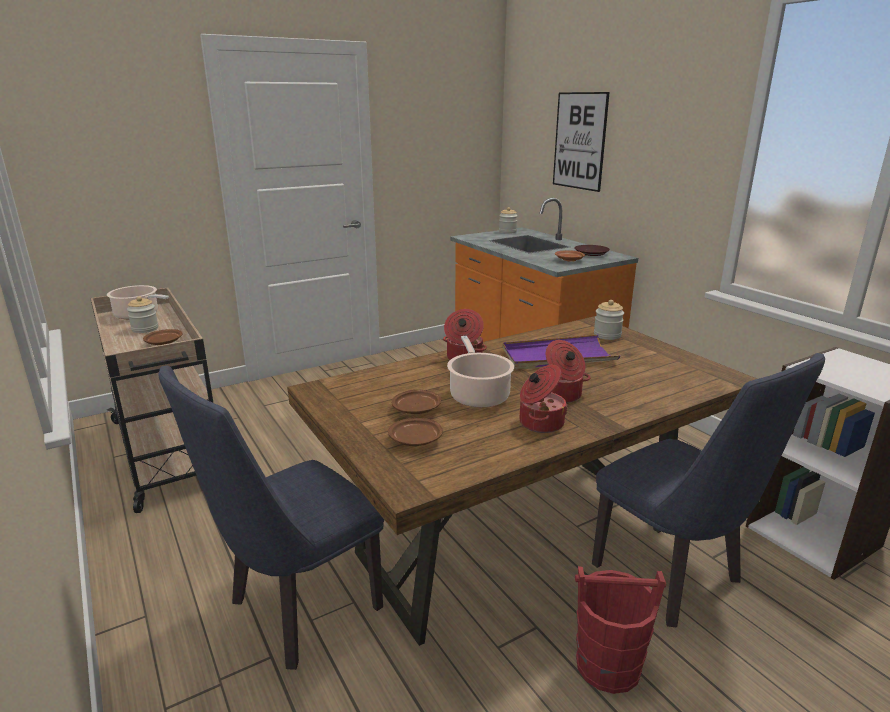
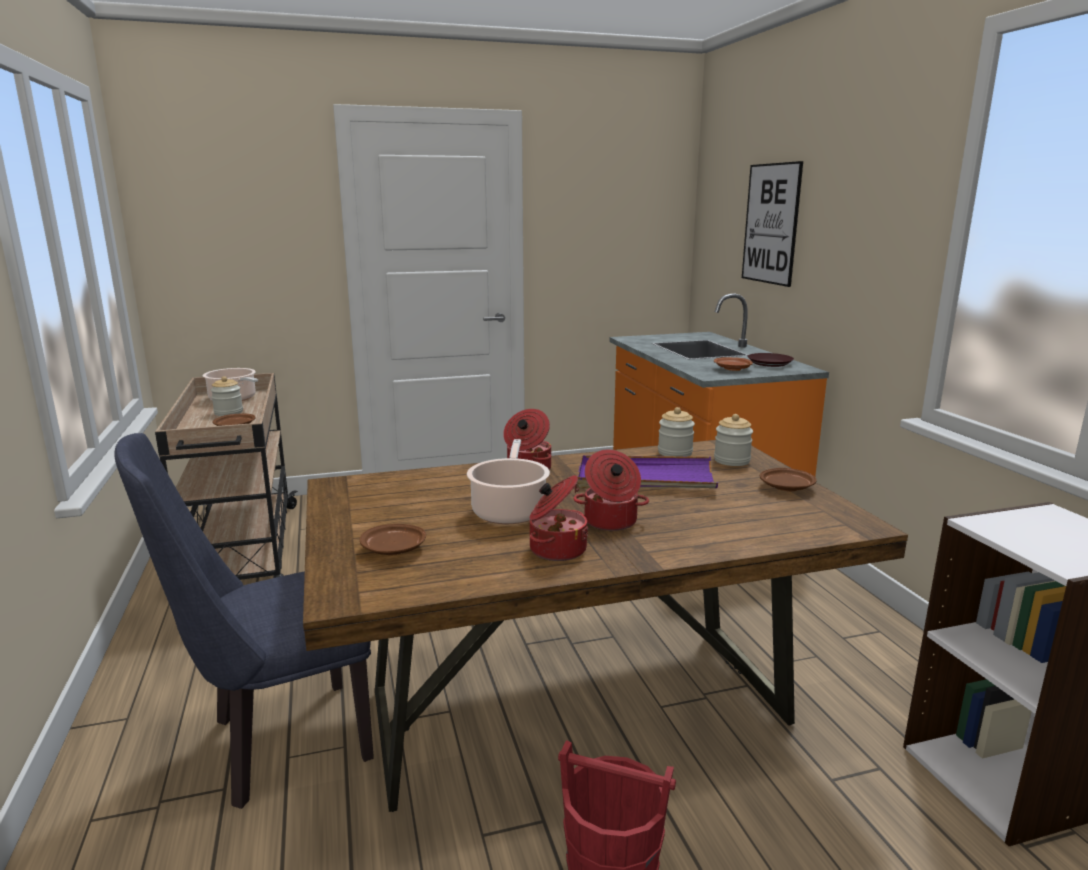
camera: 15 degrees right, 5 degrees down
(417, 409) = (424, 517): brown plate -> brown plate (787, 487)
(507, 232) = (684, 335): jar -> jar (675, 452)
(675, 580) = (762, 799): blue chair -> none

